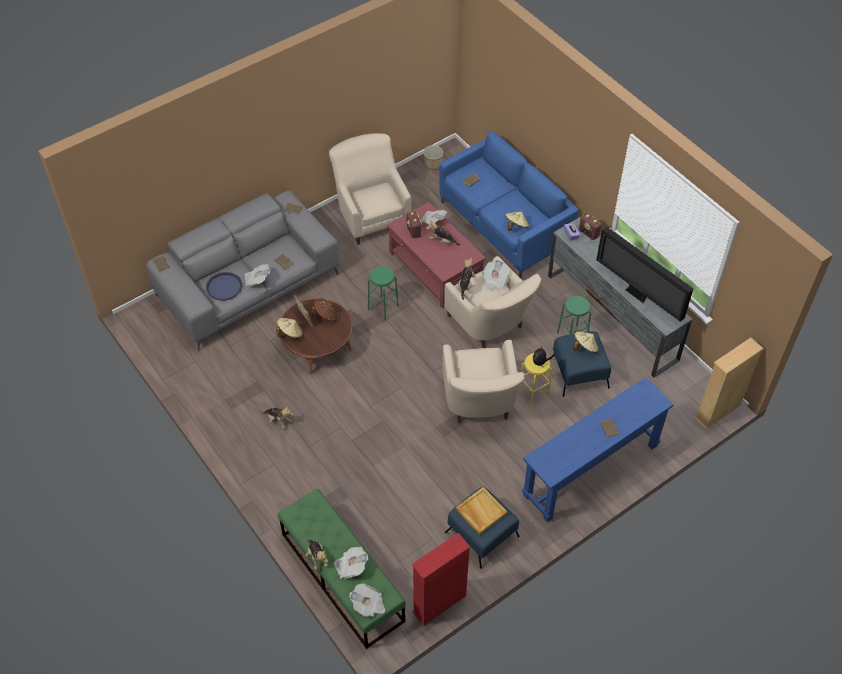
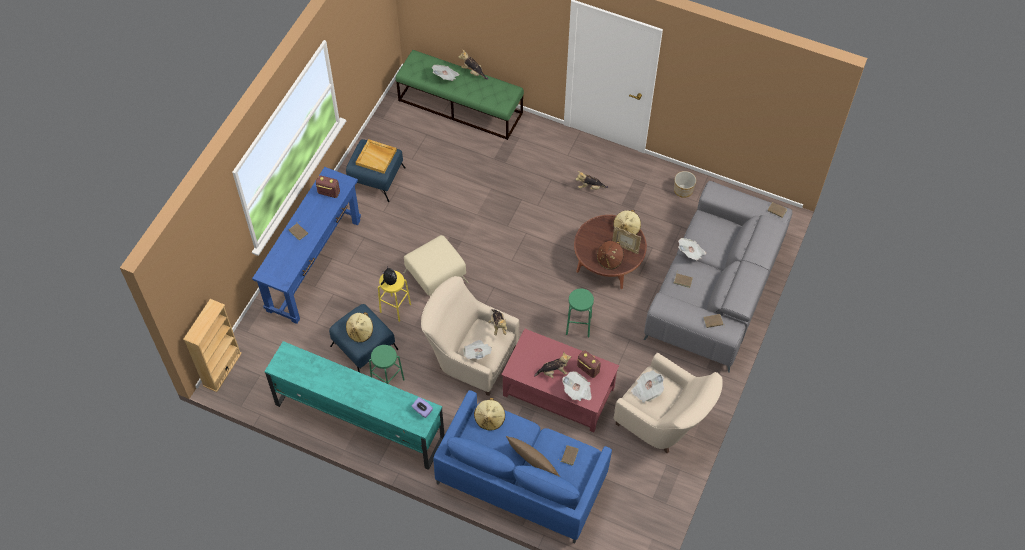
camera: 150 degrees right, 5 degrees up
(224, 287) = (713, 232): blue tray -> none
(368, 605) = (418, 61): newspaper -> newspaper (646, 390)
(433, 164) = (647, 525): planter -> planter (683, 190)
(439, 604) = (380, 121): red bookcase -> none
(479, 404) = (436, 277): beige armchair -> beige ottoman
(501, 188) = (532, 463): none -> brown pillow
(589, 233) = (405, 421): radio -> radio (328, 193)
(612, 318) = (359, 421): grey tv stand -> turquoise tv stand
(637, 295) = (326, 371): television -> none

